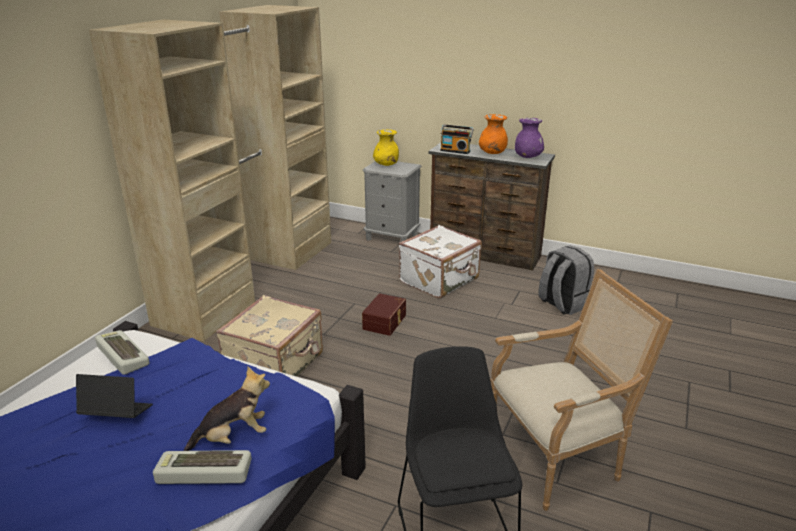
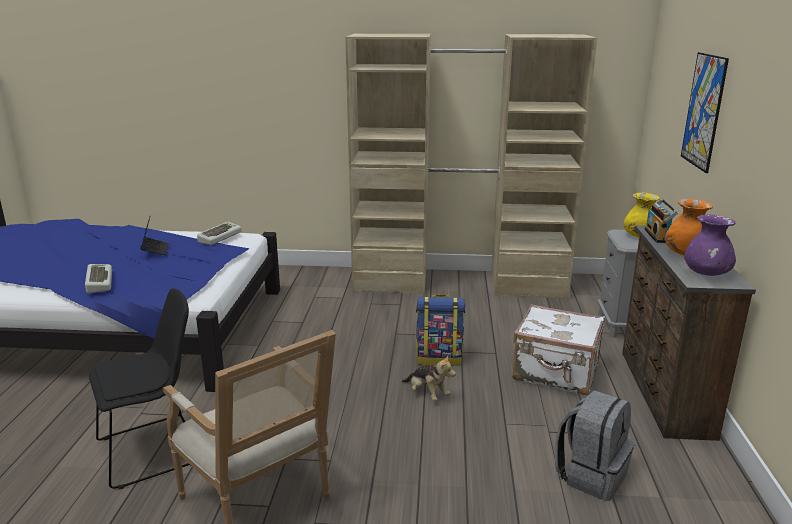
camera: 70 degrees right, 5 degrees down
(233, 437) = (135, 283): plush toy -> plush toy (427, 394)
(276, 365) = (336, 325): beige suitcase -> none
(385, 322) = (439, 358): brown storage box -> backpack
(428, 55) = (703, 111): none -> picture

